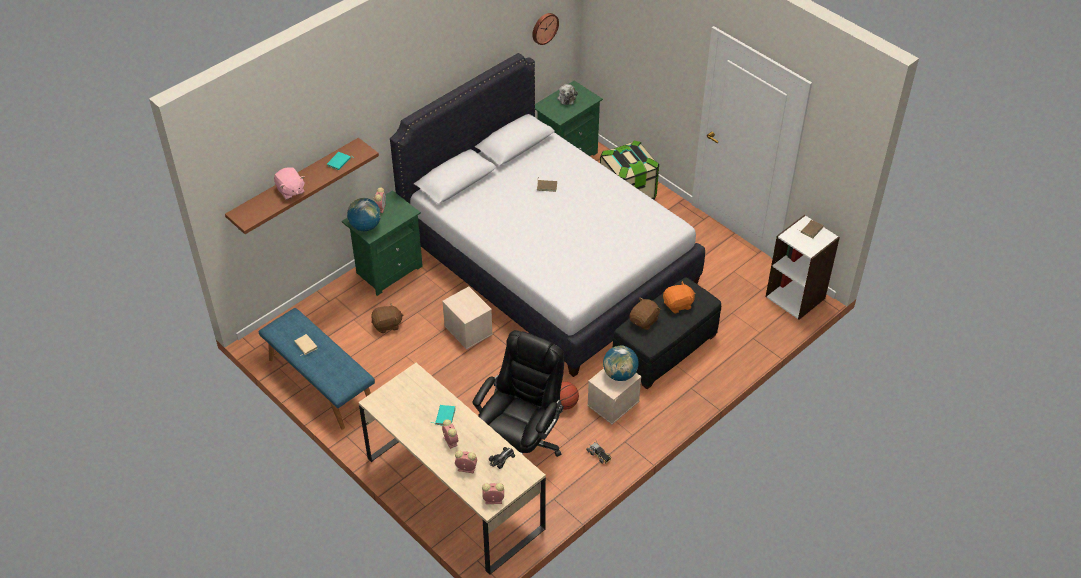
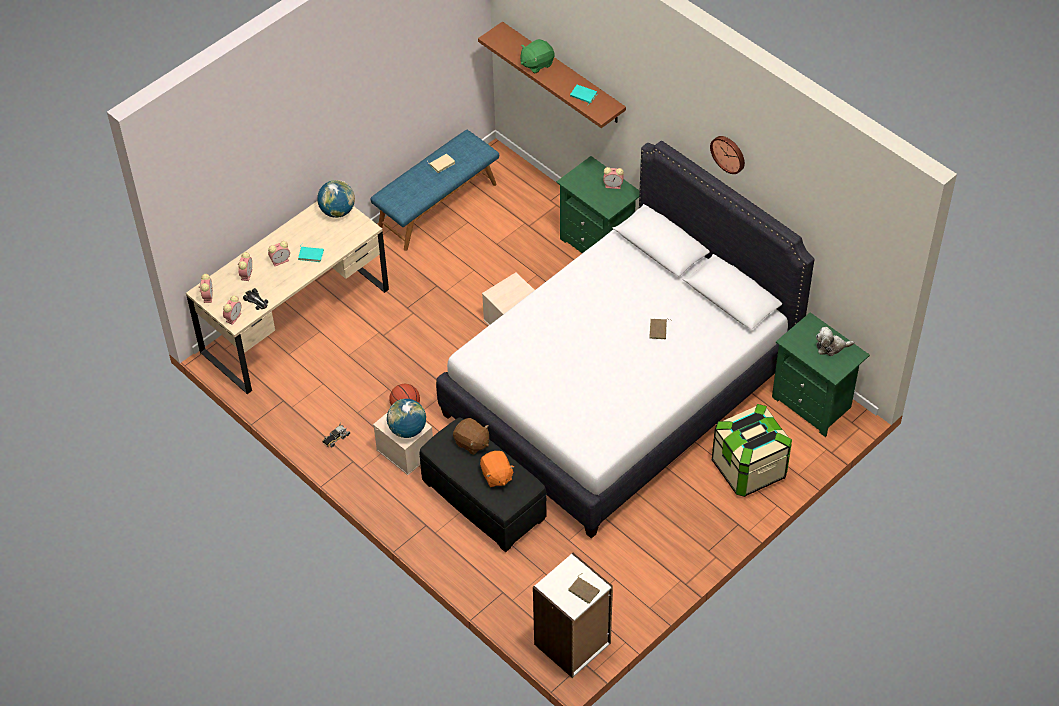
camera: 90 degrees right, 5 degrees up
(290, 191) = (536, 63): pink plush toy -> green plush toy
(365, 226) = (582, 175): globe -> globe (337, 211)
(387, 325) = (517, 251): brown plush toy -> none
(520, 444) = (353, 371): black office chair -> none
(522, 476) = (233, 317): none -> alarm clock
(544, 28) = (847, 256): wall clock -> wall clock (729, 153)

